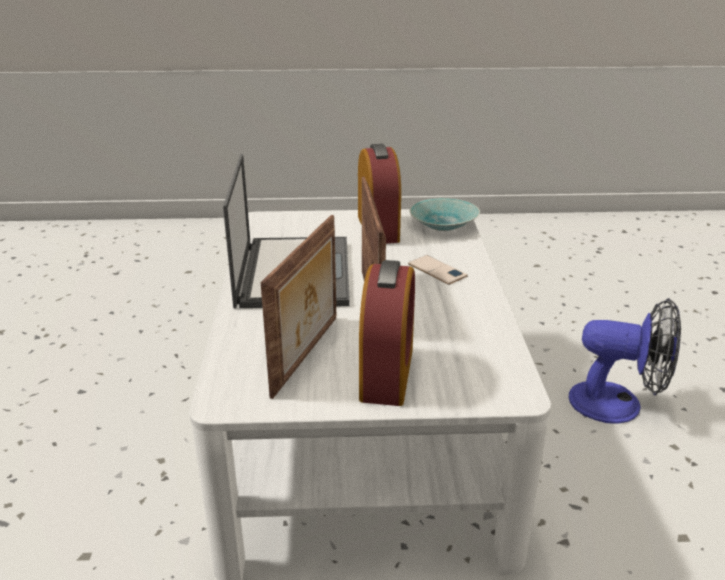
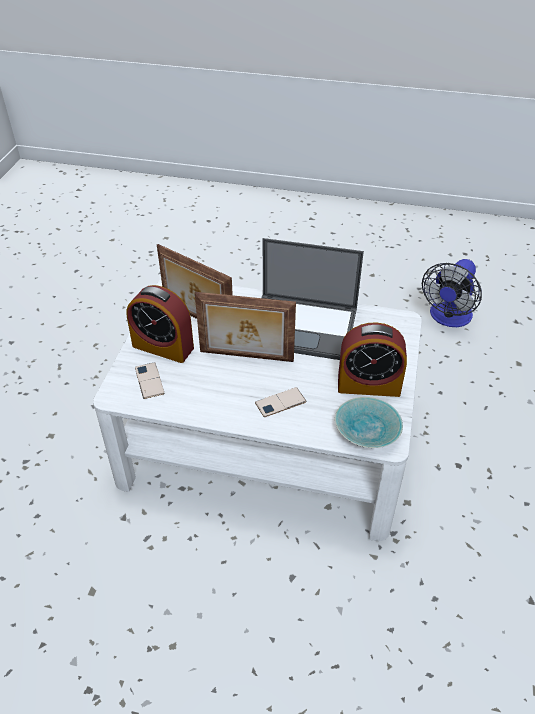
camera: 105 degrees right, 15 degrees up
(465, 369) = (149, 381): none -> phone
(618, 404) = (239, 631): fan -> fan (448, 318)

